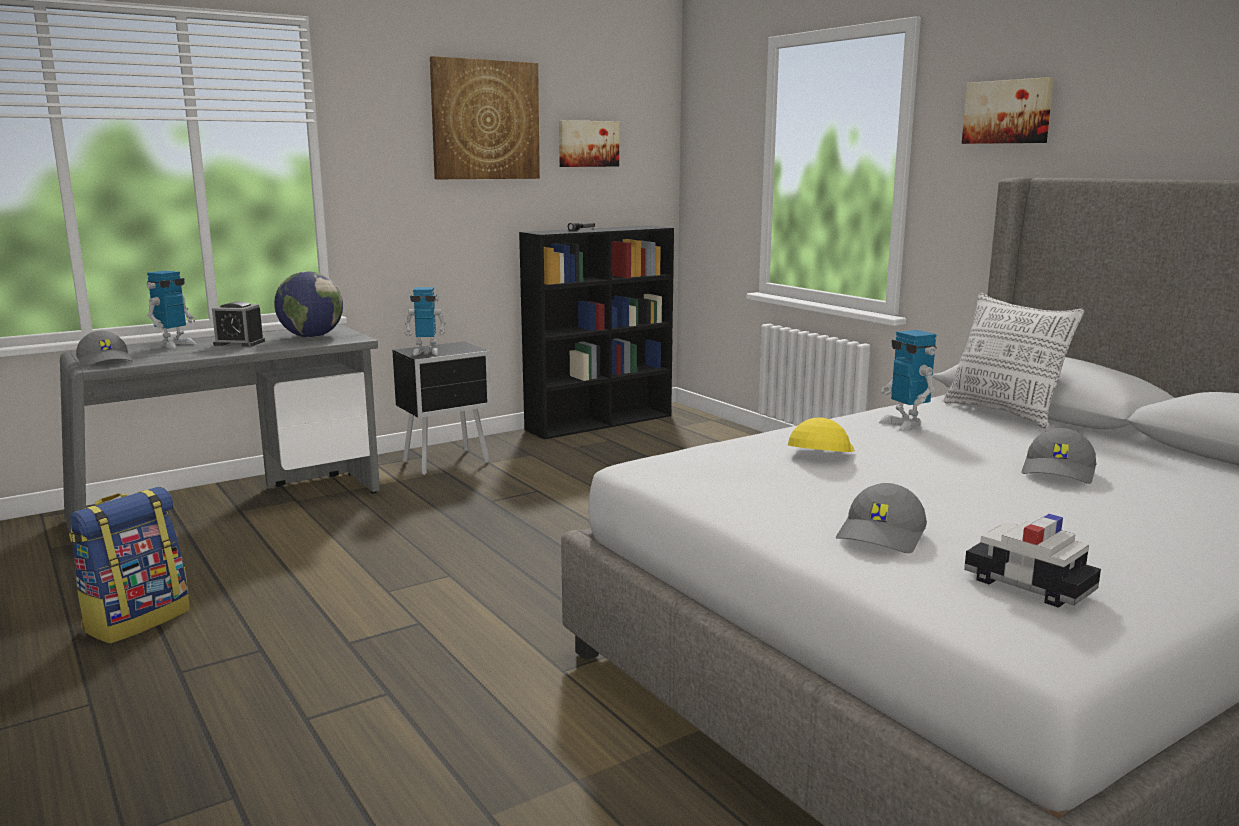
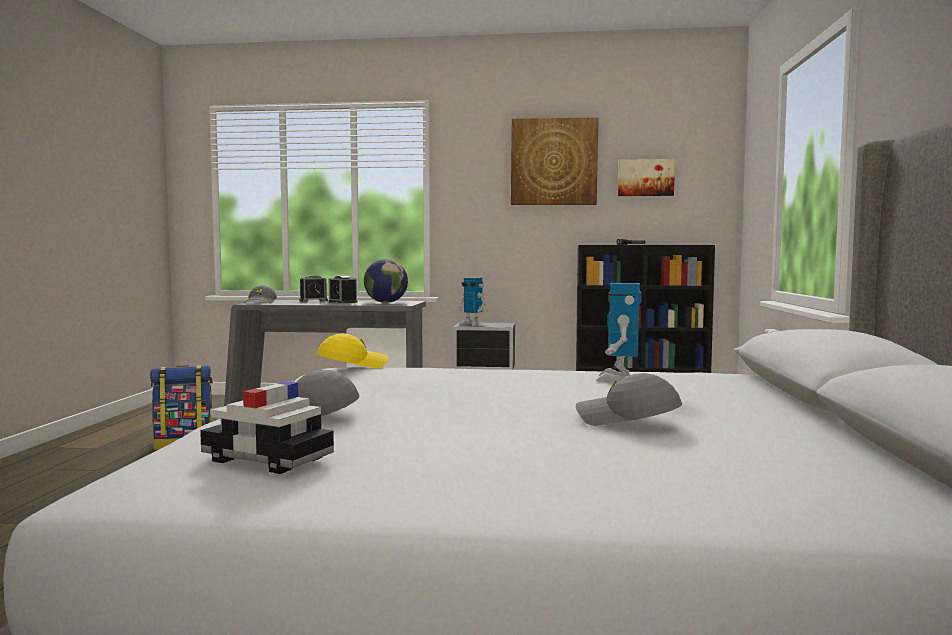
camera: 40 degrees right, 10 degrees down
(175, 345) = (313, 301): toy robot -> alarm clock
(819, 452) = (461, 376): yellow cap -> yellow cap (352, 365)
(1003, 413) = (757, 387): pillow -> none
(1008, 112) = (909, 77): picture -> none
(1028, 585) = (267, 459): toy car -> toy car turned 60 degrees counterclockwise
(1059, 472) = (626, 420): grey cap -> grey cap turned 45 degrees clockwise

